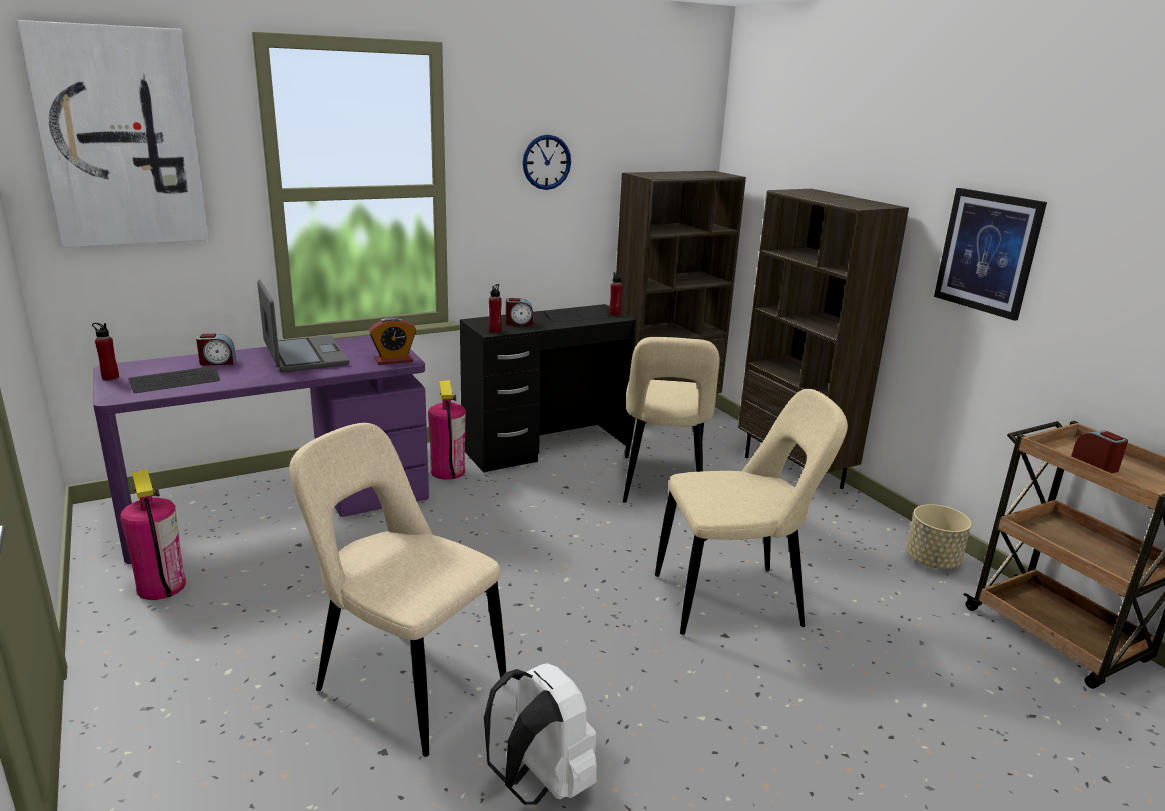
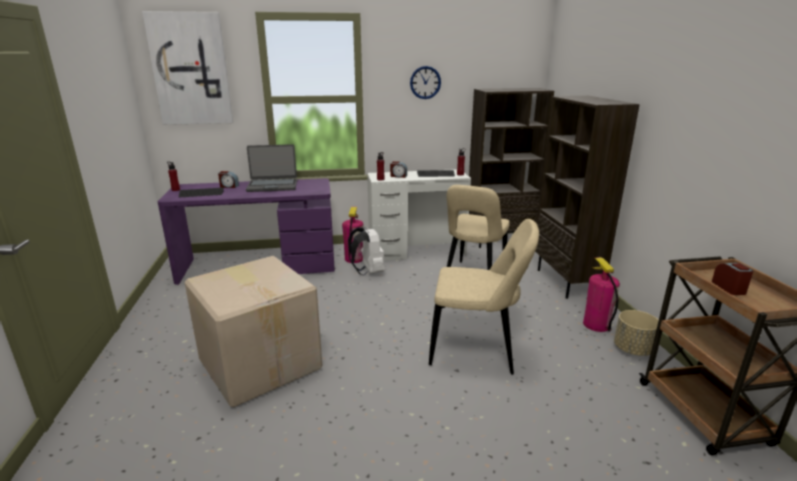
camera: 20 degrees right, 0 degrees up
(161, 587) = (182, 297): fire extinguisher -> fire extinguisher (596, 325)
(304, 356) = (272, 186): laptop -> laptop turned 90 degrees clockwise
(393, 360) = (315, 191): alarm clock -> none
(404, 684) = (261, 363): beige chair -> cardboard box
(541, 783) = (297, 429): white backpack -> white backpack (368, 272)
(545, 446) = (417, 251): black desk -> white desk
(988, 252) = (685, 133): picture -> none

